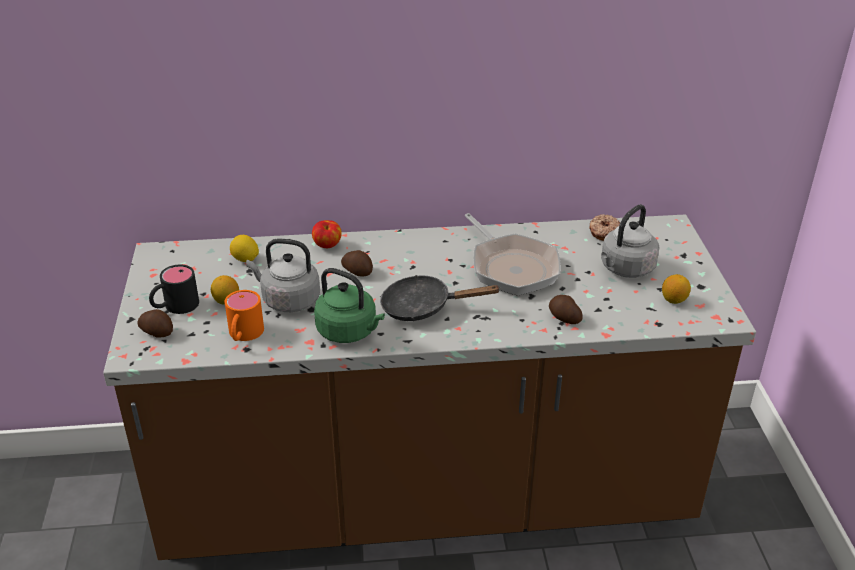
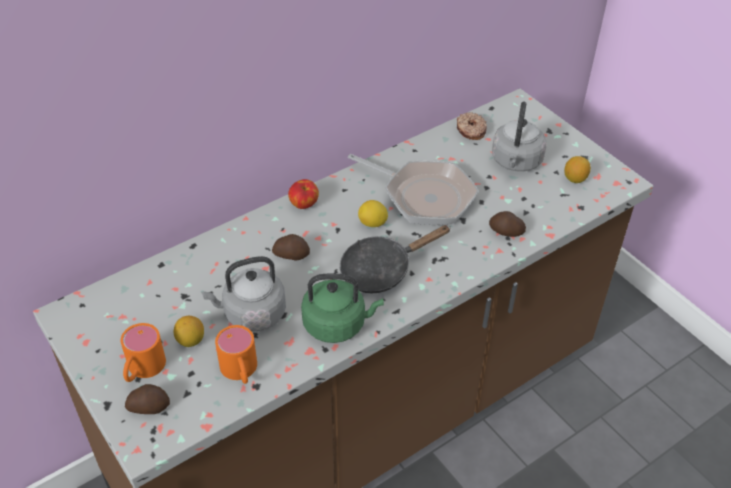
camera: 30 degrees left, 10 degrees up
(175, 307) = (142, 370): black mug -> orange mug
(245, 259) = (169, 285): lemon -> lemon (372, 224)
(327, 246) = (239, 237): apple -> apple (304, 205)

